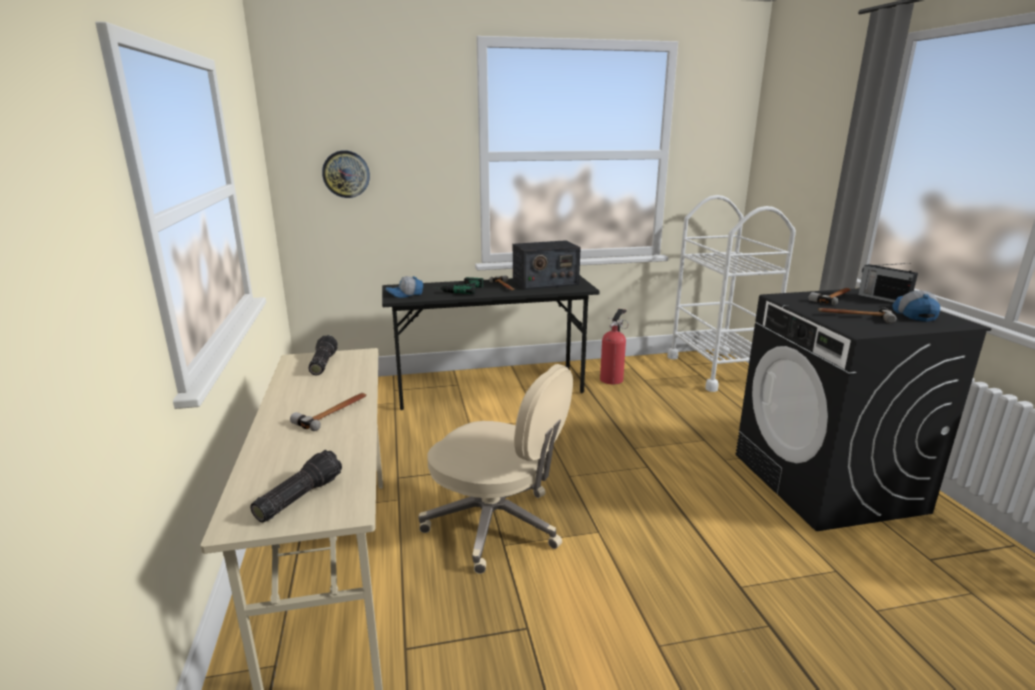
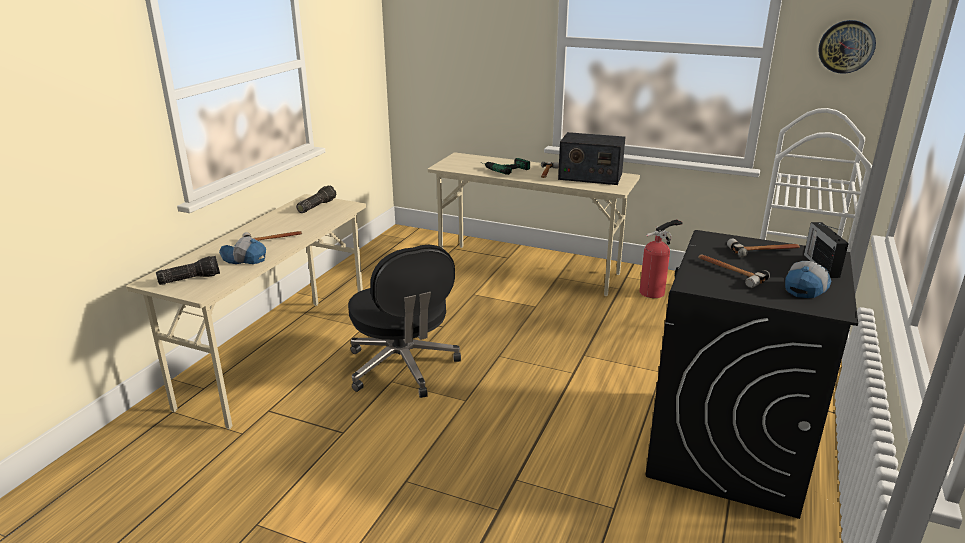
camera: 35 degrees right, 5 degrees up
(346, 174) = (441, 48): wall clock -> wall clock (846, 46)
(405, 294) = (455, 164): cap -> cap (244, 259)
(490, 389) = (529, 269): black desk -> beige desk
(496, 525) = (403, 367): beige office chair -> black office chair

